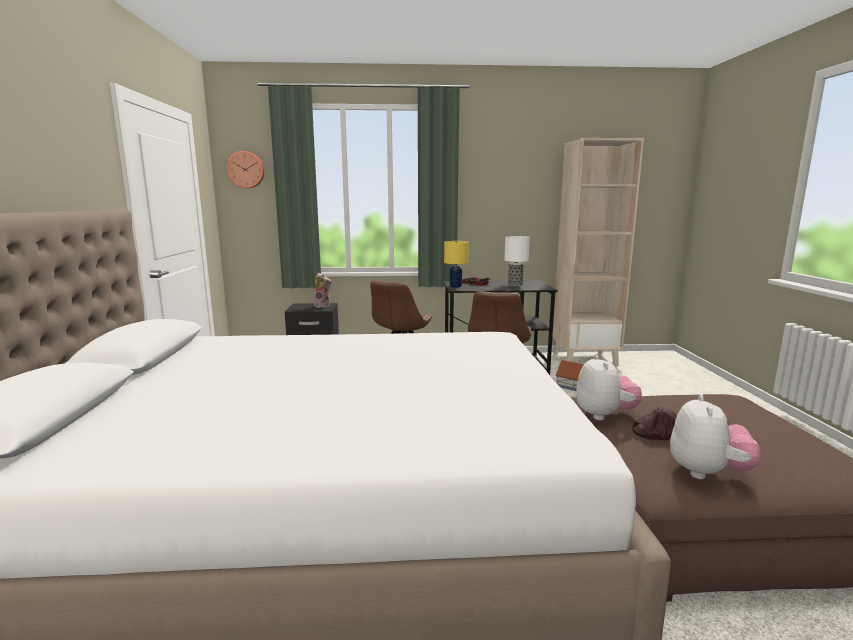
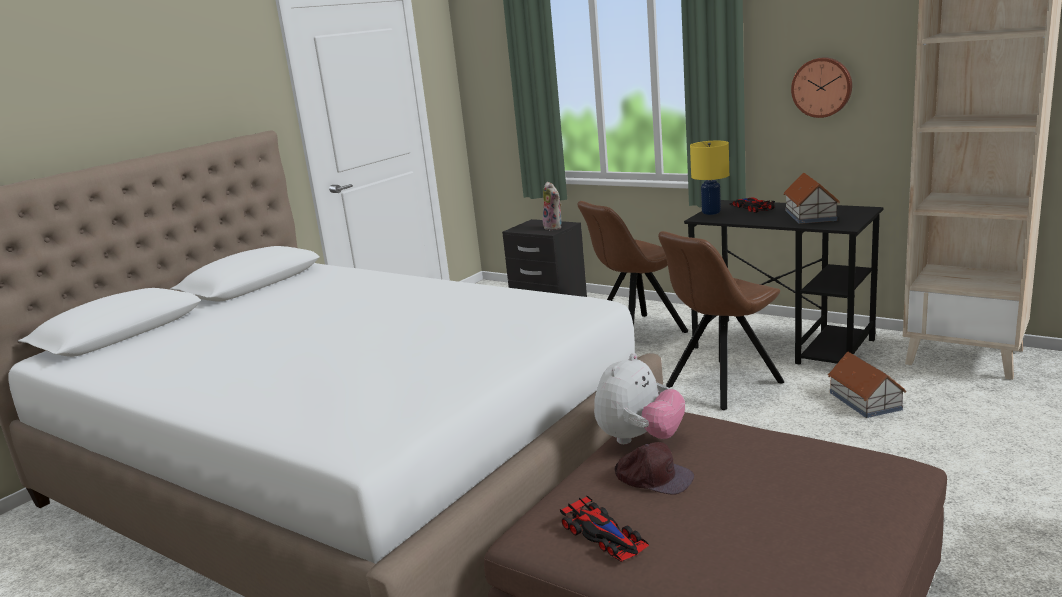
camera: 40 degrees right, 5 degrees up
(246, 169) = (485, 42): wall clock -> wall clock (822, 87)
(515, 285) = (810, 215): table lamp -> toy house
(707, 473) = (604, 535): plush toy -> toy car

